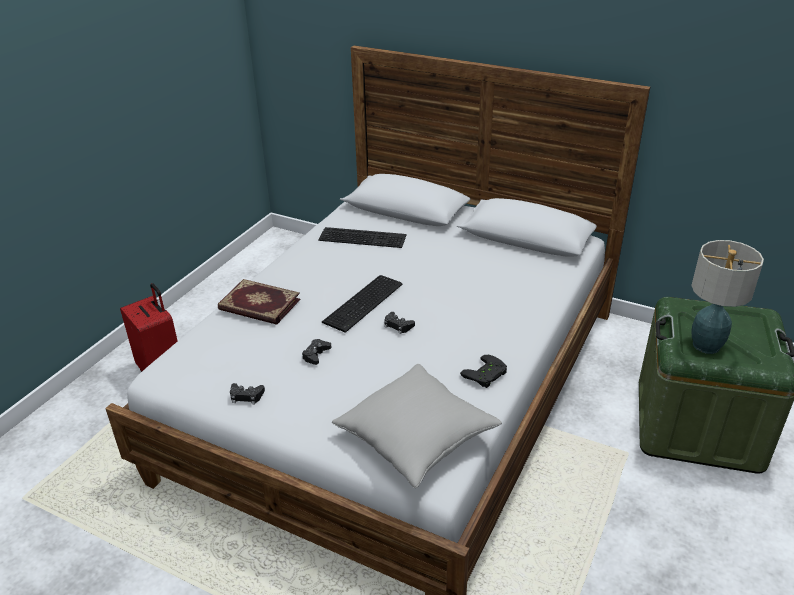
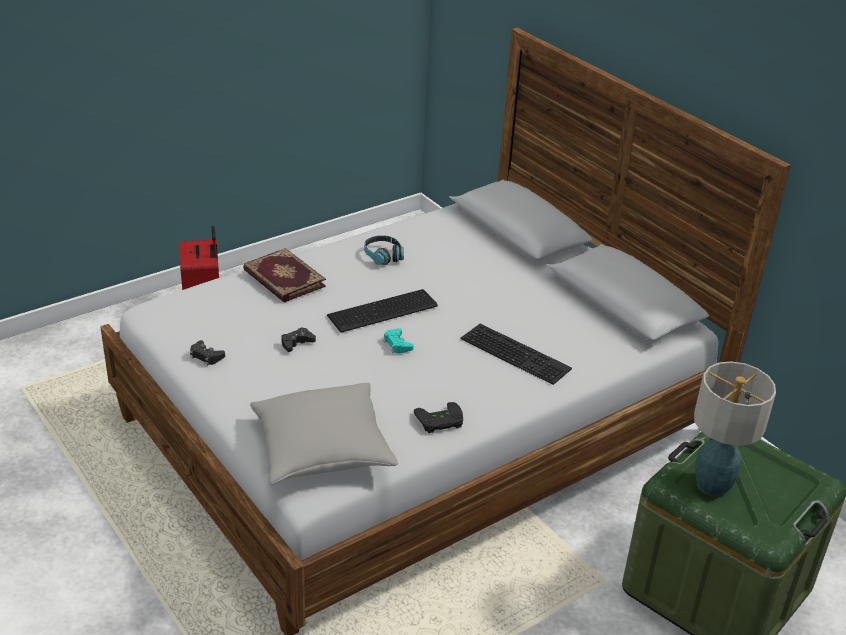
camera: 25 degrees right, 0 degrees up
(324, 260) = (383, 256): none -> headphones
(363, 237) = (444, 245): keyboard -> keyboard (517, 353)
(398, 325) = (397, 344): black game controller -> turquoise game controller

